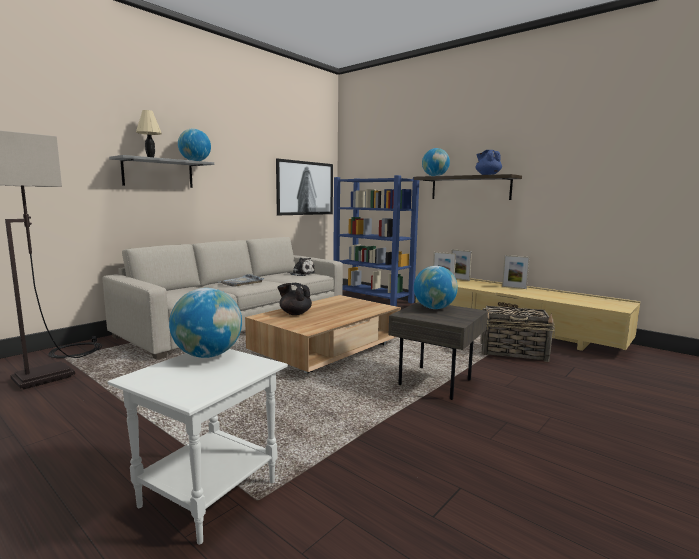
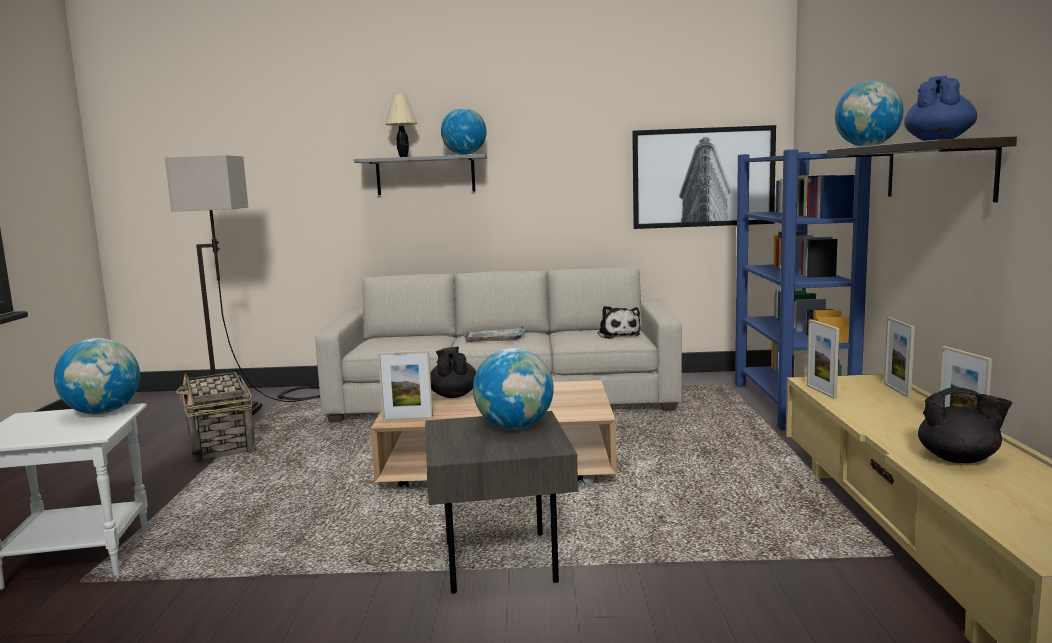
camera: 50 degrees right, 0 degrees up
(312, 327) = (407, 419): none -> picture frame
(513, 352) = (778, 578): basket -> basket (221, 444)
(535, 293) = (959, 459): none -> black teapot

